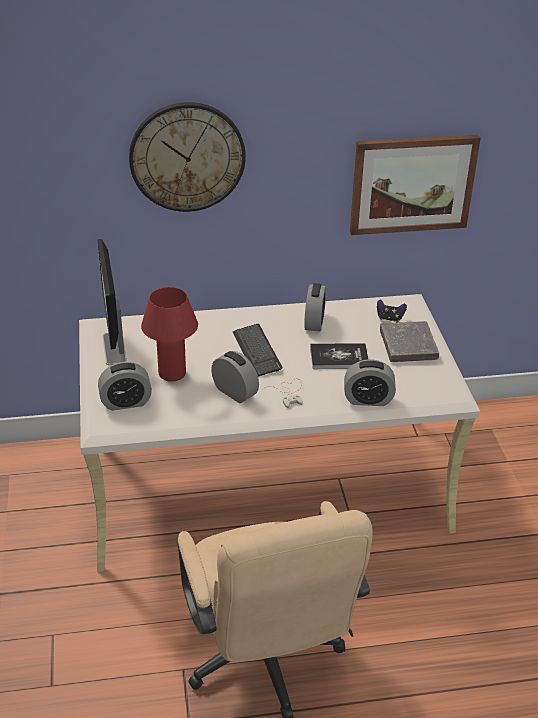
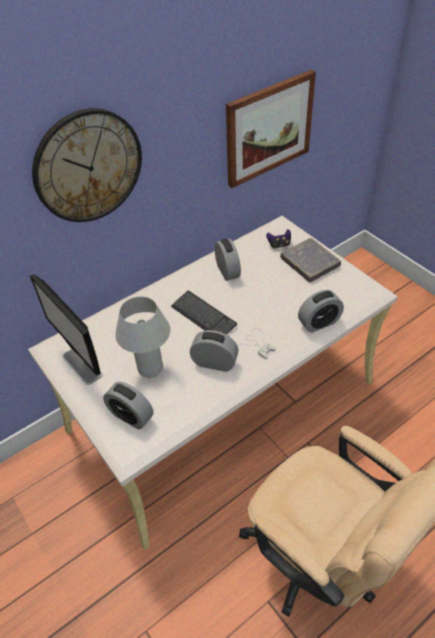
camera: 25 degrees left, 10 degrees up
(126, 402) = (131, 416): alarm clock -> alarm clock turned 75 degrees clockwise
(172, 374) = (150, 368): red table lamp -> white table lamp
(339, 357) = (269, 294): book -> none

